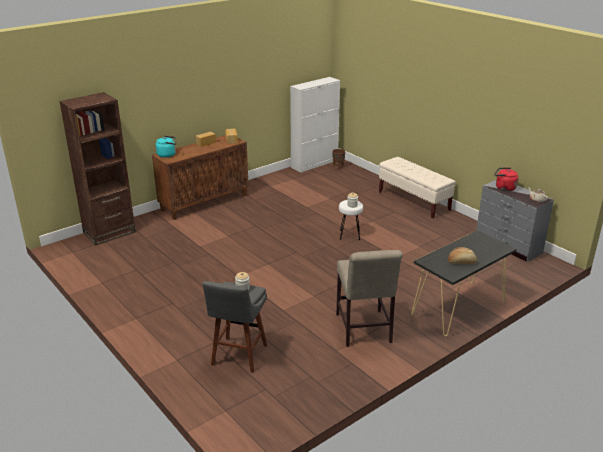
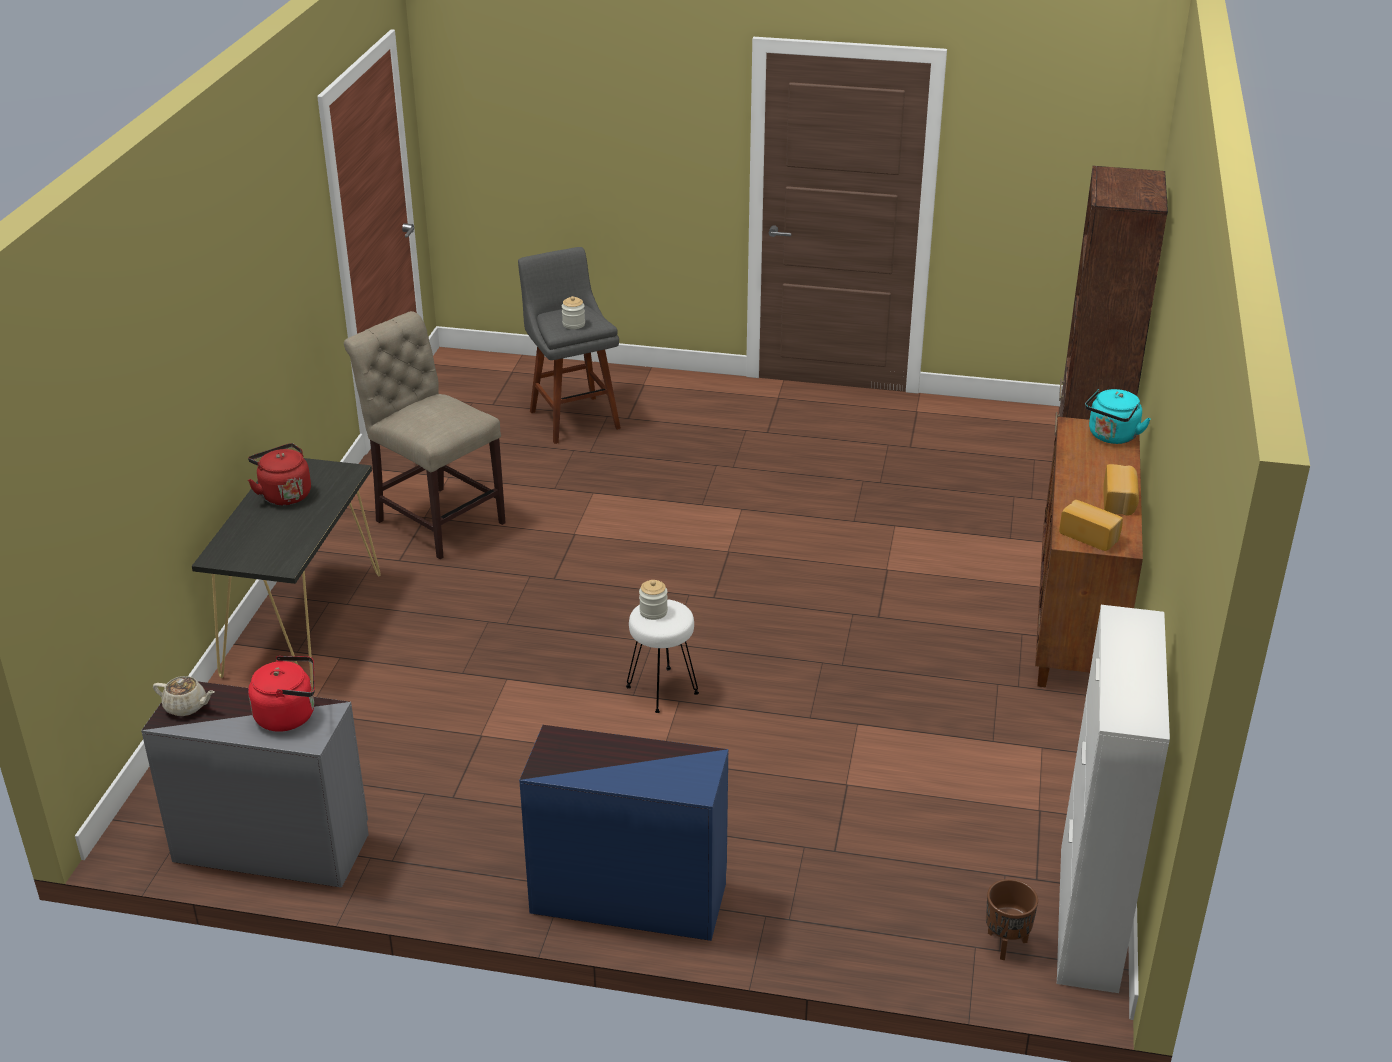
camera: 140 degrees right, 5 degrees up
(414, 201) = (628, 896): beige bench -> blue dresser
(461, 262) = (284, 494): bread -> red kettle

